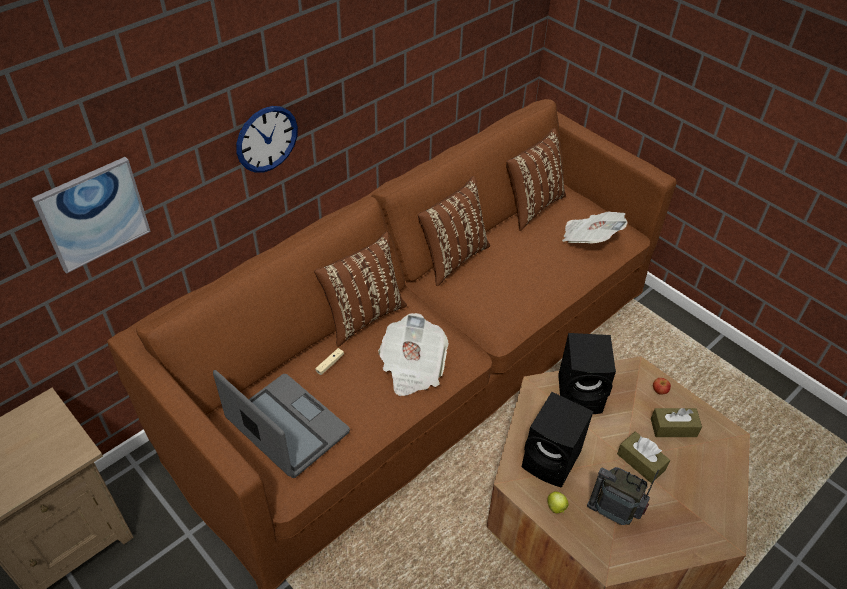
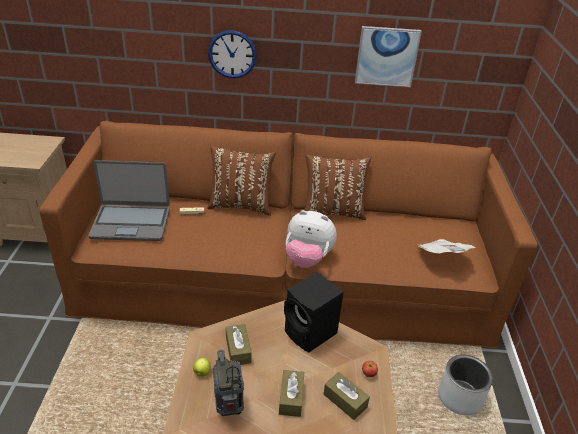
camera: 45 degrees right, 10 degrees down
(93, 214) = (108, 41): picture -> picture (386, 56)
(286, 427) = (131, 223): laptop -> laptop turned 90 degrees clockwise
(412, 368) = (227, 243): newspaper -> none
(497, 326) = (307, 259): none -> plush toy
(531, 206) = (427, 218): brown pillow -> none
(553, 461) = (238, 350): black speaker -> brown tissue box
(666, 355) = (459, 397): none -> grey planter

